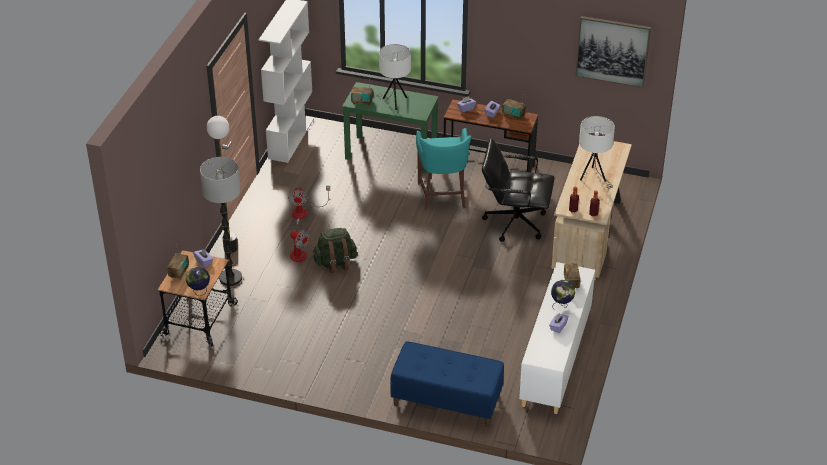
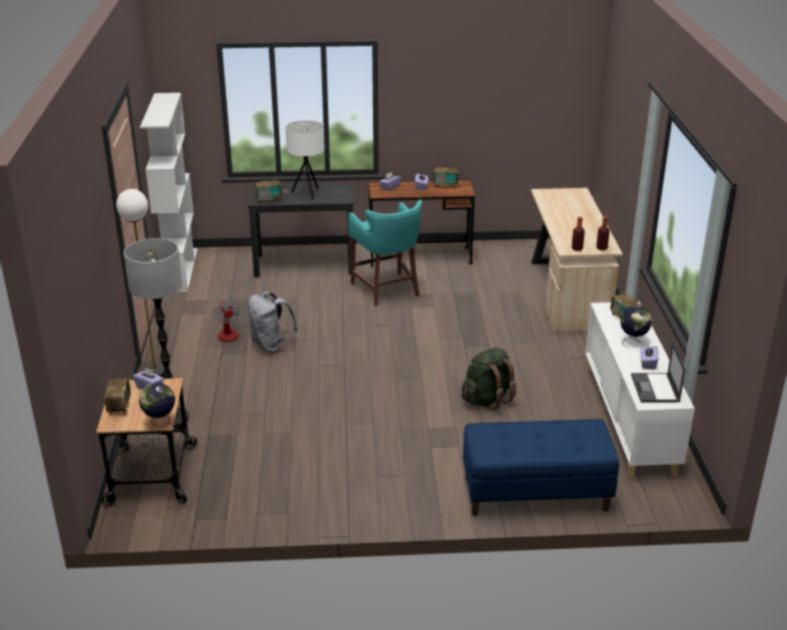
camera: 20 degrees left, 10 degrees down
(298, 252) = (248, 374): fan -> none
(327, 229) = (271, 345): none -> grey backpack
(335, 263) = (300, 376): green backpack -> green backpack (487, 399)
(391, 154) = (305, 264): green desk -> black desk
(514, 222) = (482, 298): black office chair -> none
(547, 349) = (655, 388): none -> laptop
(593, 177) = (574, 219): white table lamp -> none
(612, 51) = (547, 87): picture -> none

